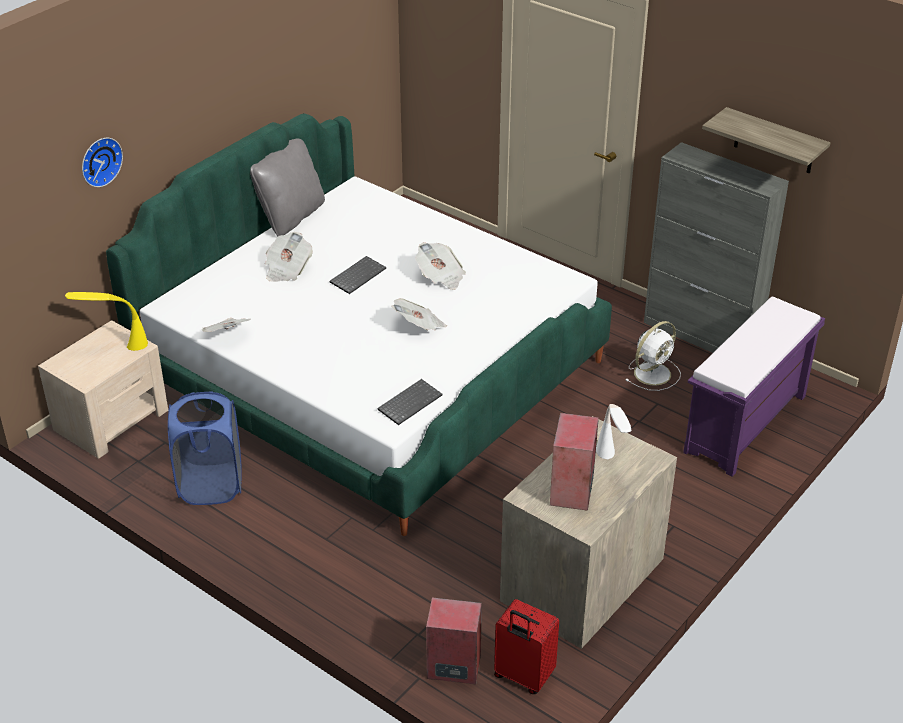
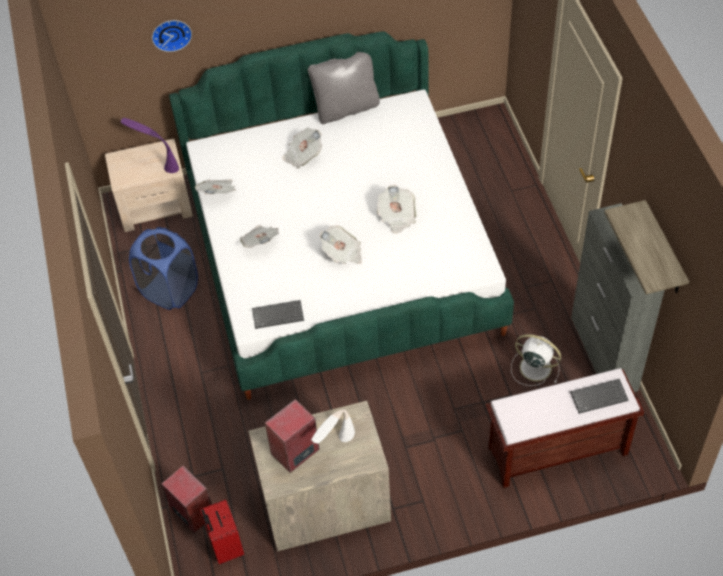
camera: 40 degrees right, 15 degrees up
(113, 349) = (155, 164): yellow table lamp -> purple table lamp
(321, 354) = (260, 242): none -> newspaper
(357, 275) = (343, 185): keyboard -> keyboard (599, 396)
(653, 373) = (534, 367): white fan -> white fan turned 150 degrees counterclockwise
(745, 425) = (556, 451): purple bench -> brown bench

